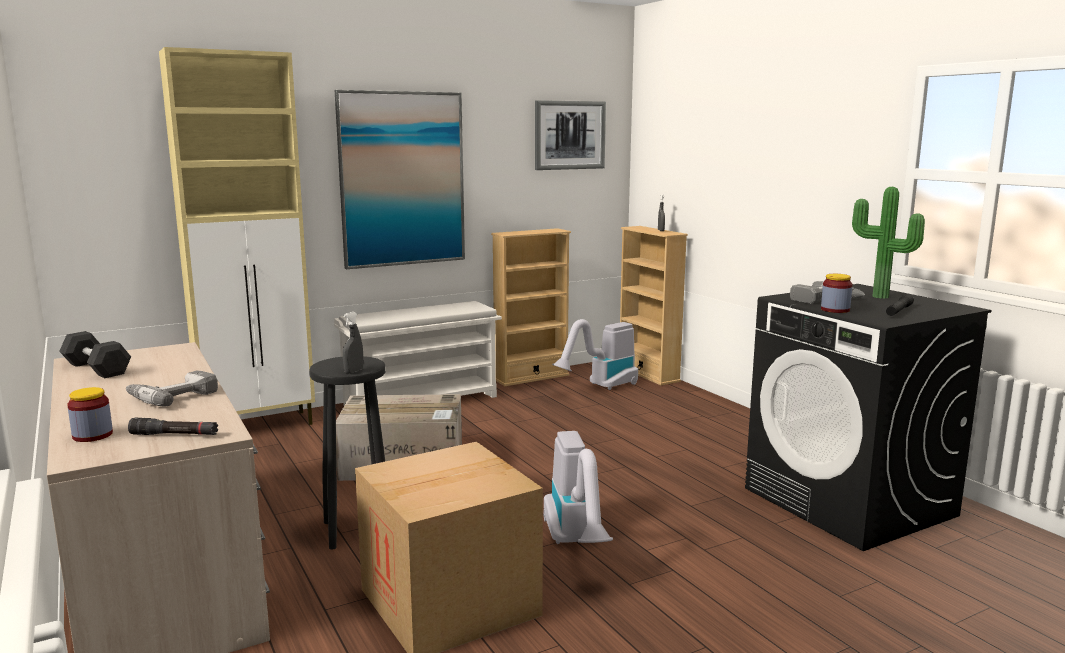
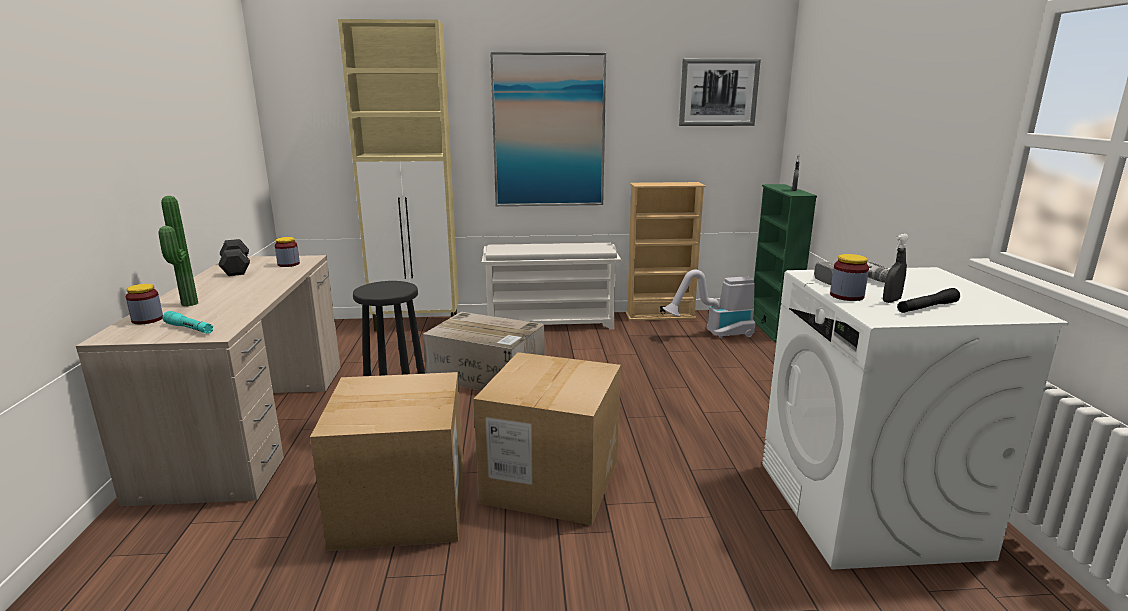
camera: 25 degrees right, 5 degrees up
(164, 356) = (288, 264): none -> jar
(172, 396) = (240, 296): power drill -> none
(174, 435) = (189, 329): black flashlight -> turquoise flashlight
(354, 371) = (380, 295): grey spray bottle -> grey spray bottle (891, 300)
(577, 543) = (552, 480): vacuum cleaner -> cardboard box
(648, 374) = (772, 328): beige bookcase -> green bookcase
(849, 502) = (868, 508): black washing machine -> white washing machine
(879, 297) = (933, 287): potted plant -> potted plant (186, 304)

